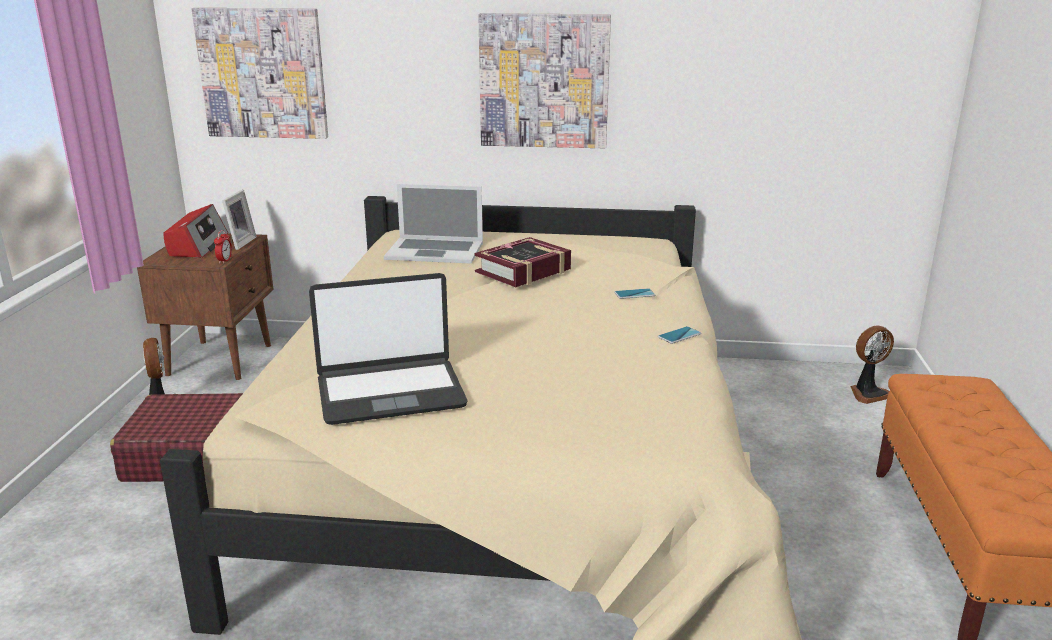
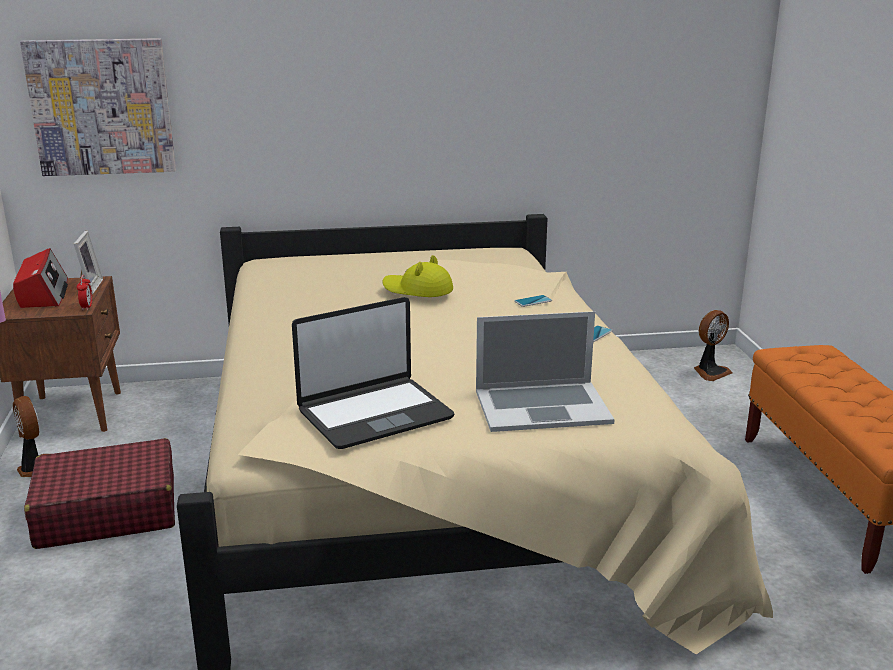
camera: 15 degrees left, 0 degrees up
(435, 251) = (313, 277): laptop -> laptop (542, 406)
(523, 271) = (417, 289): book -> yellow hat
(544, 81) = (398, 103): picture -> none

